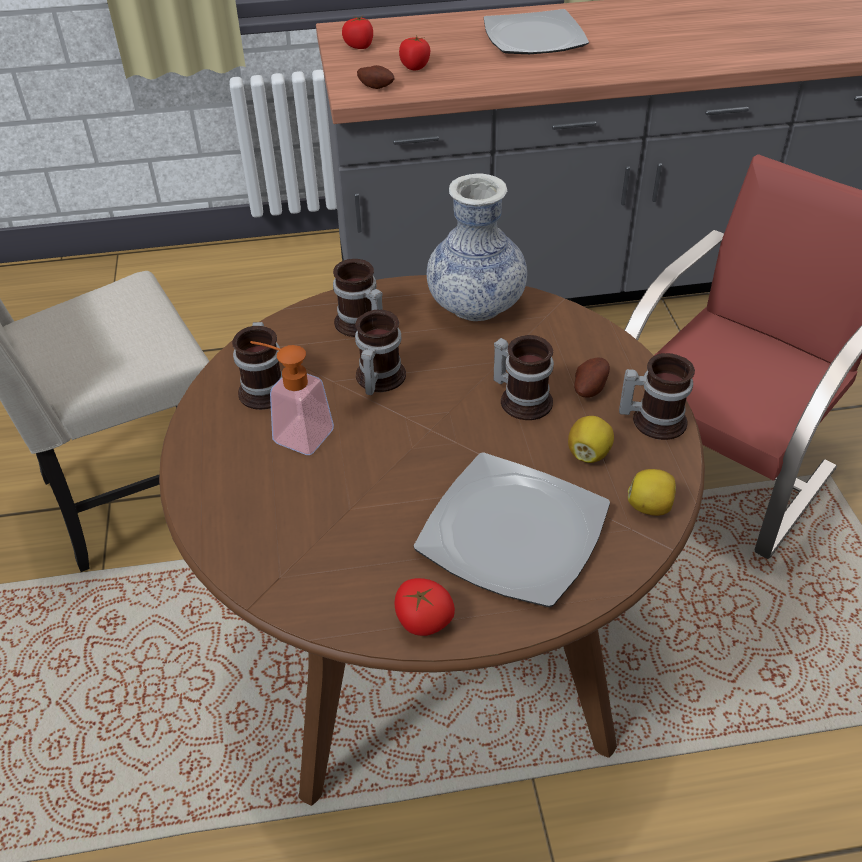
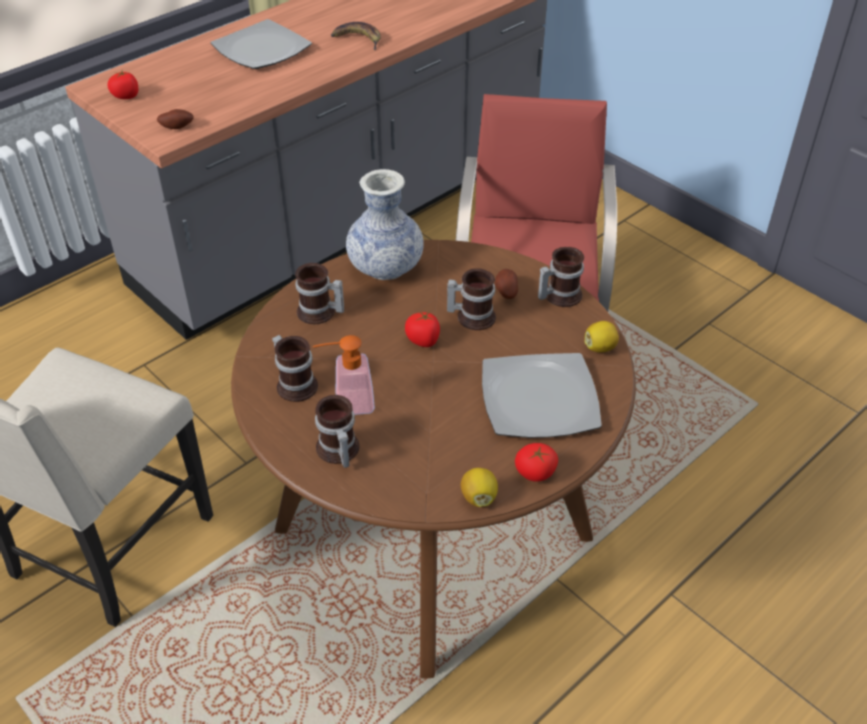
camera: 35 degrees left, 0 degrees up
(377, 379) = (367, 344): mug -> mug (337, 451)
(414, 67) = (191, 100): tomato -> tomato (423, 340)
(588, 453) = (540, 332): lemon -> lemon (479, 497)
(649, 54) = (358, 39): none -> banana

